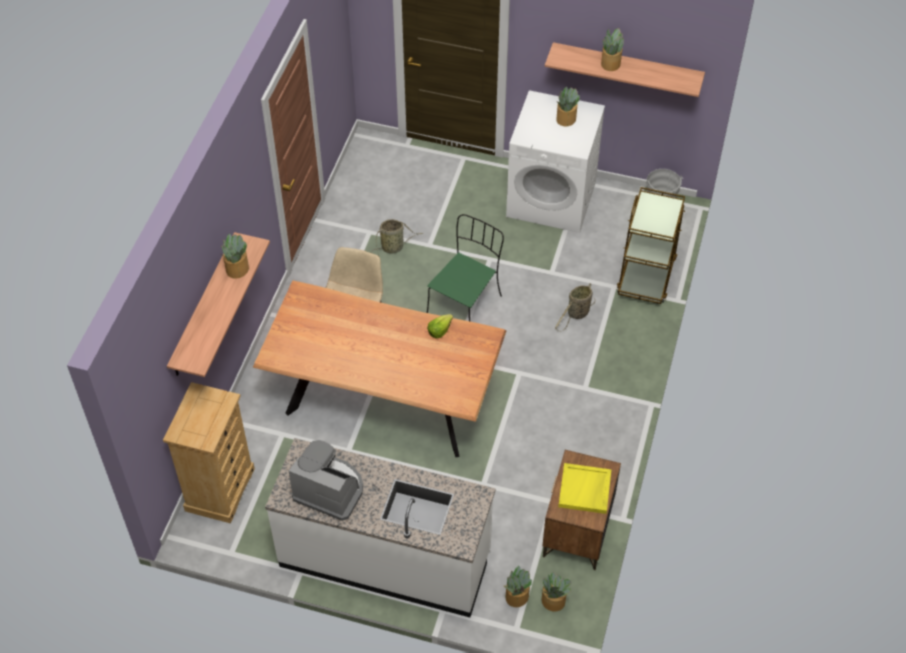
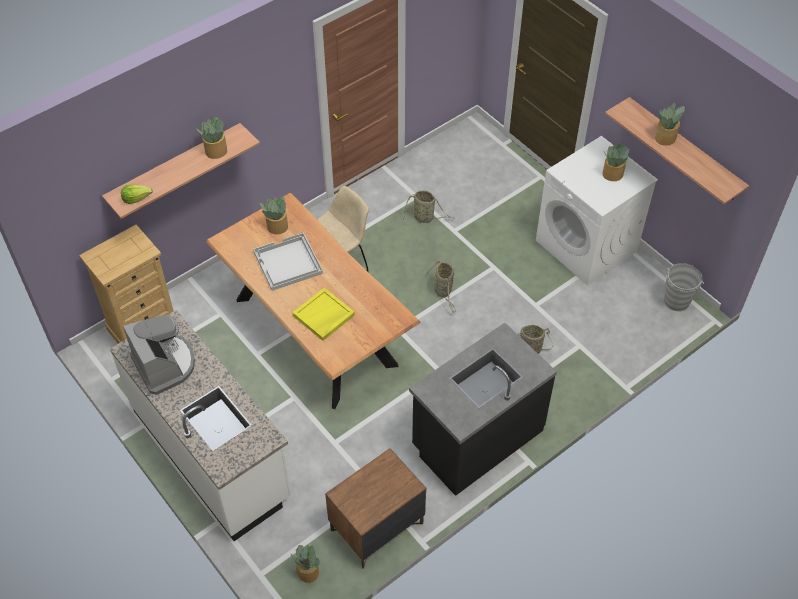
camera: 35 degrees right, 0 degrees up
(348, 344) = (287, 263): none -> white tray
(439, 330) = (366, 291): lettuce -> lettuce (136, 198)
(465, 303) = (443, 292): green chair -> basket
(516, 597) = (282, 549): potted plant -> potted plant (277, 227)
(585, 490) = (376, 491): yellow tray -> yellow tray (323, 316)
(596, 410) = (476, 438): none -> black counter
(646, 274) = (616, 351): brown cart -> none

